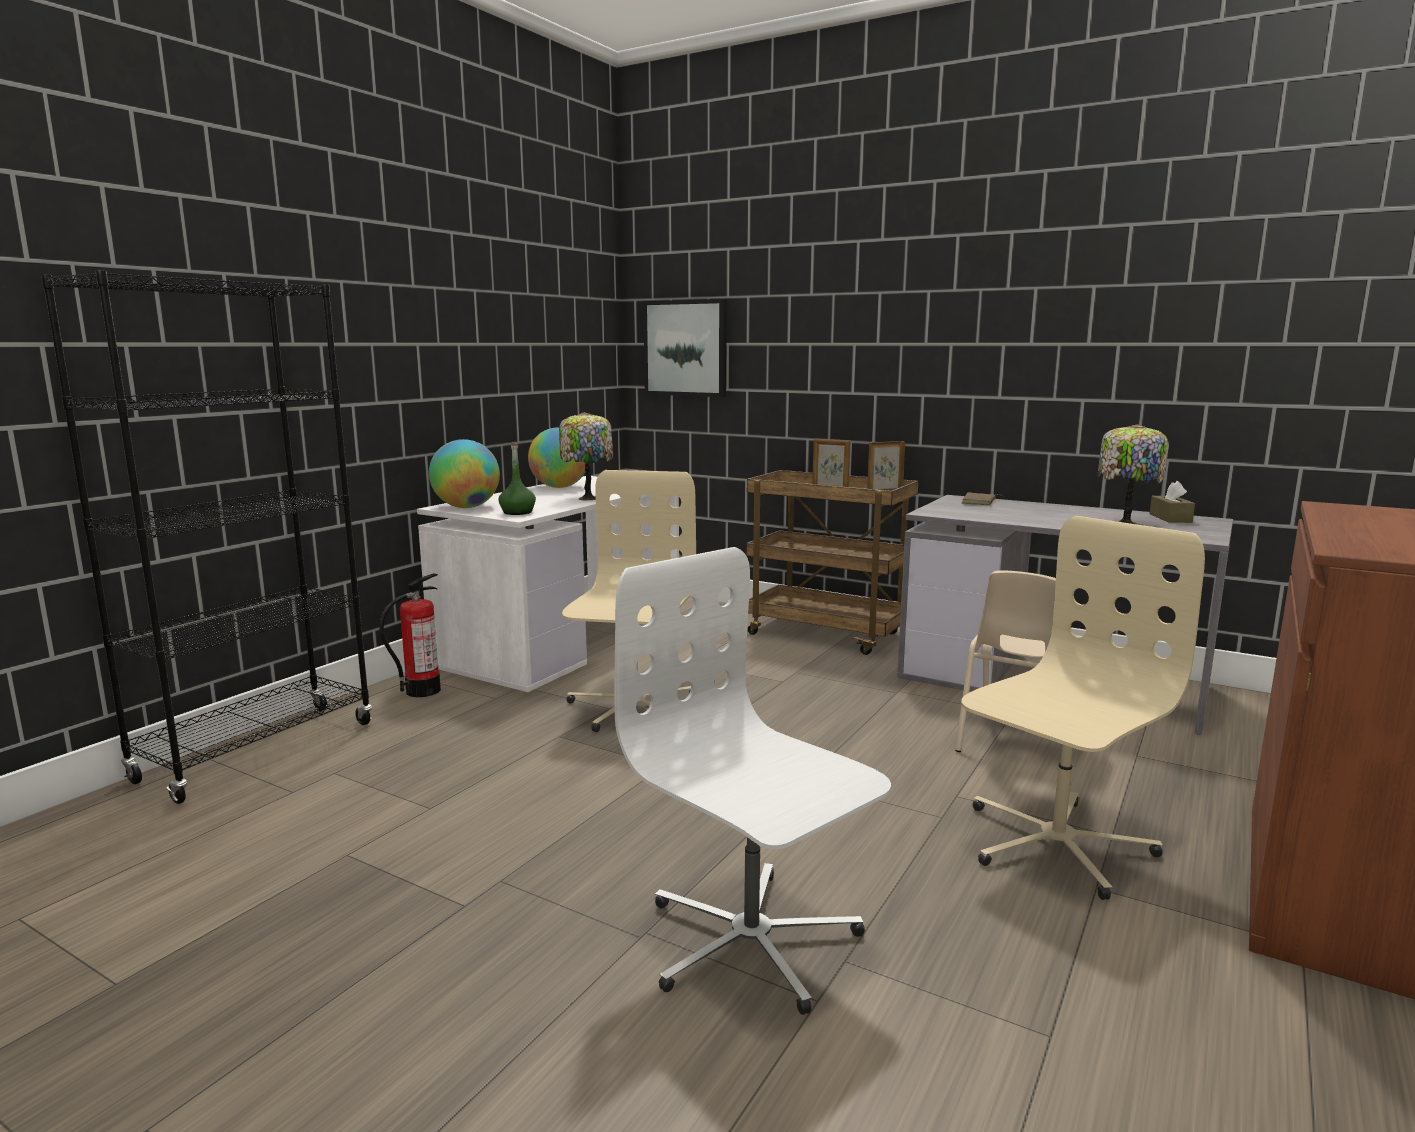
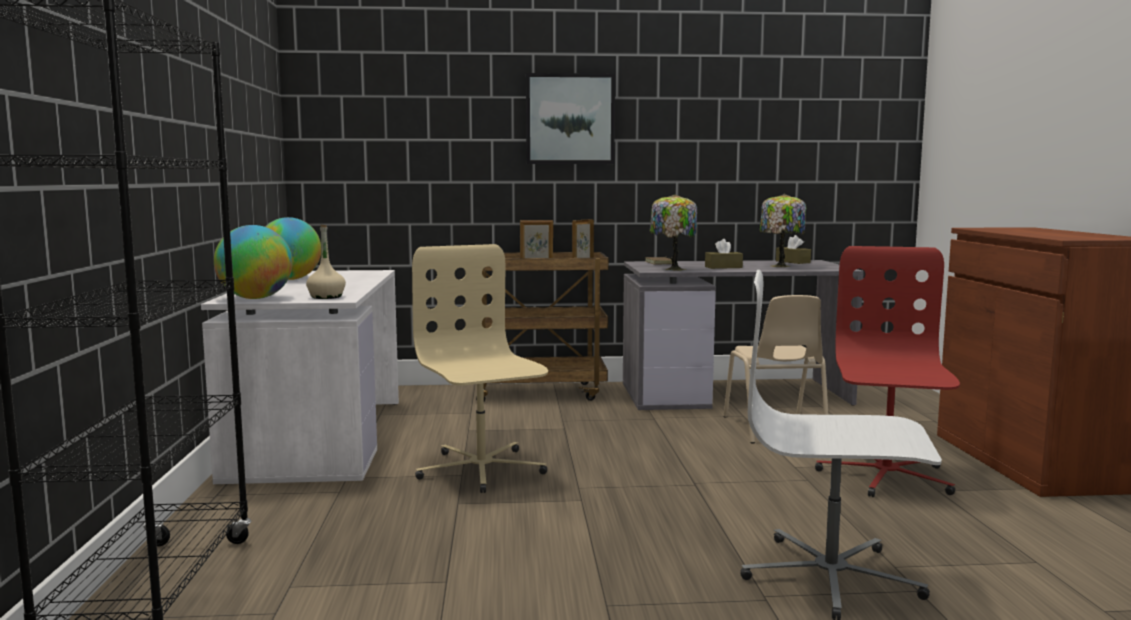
camera: 35 degrees left, 5 degrees down
(422, 691) = (247, 503): fire extinguisher -> none
(518, 512) = (326, 297): green bottle -> beige bottle
(588, 498) = (351, 283): table lamp -> table lamp (673, 269)
(686, 348) = (362, 143): picture -> picture (570, 119)
(1037, 517) = (723, 267): none -> brown tissue box
(1055, 844) = (885, 476): beige office chair -> red office chair

